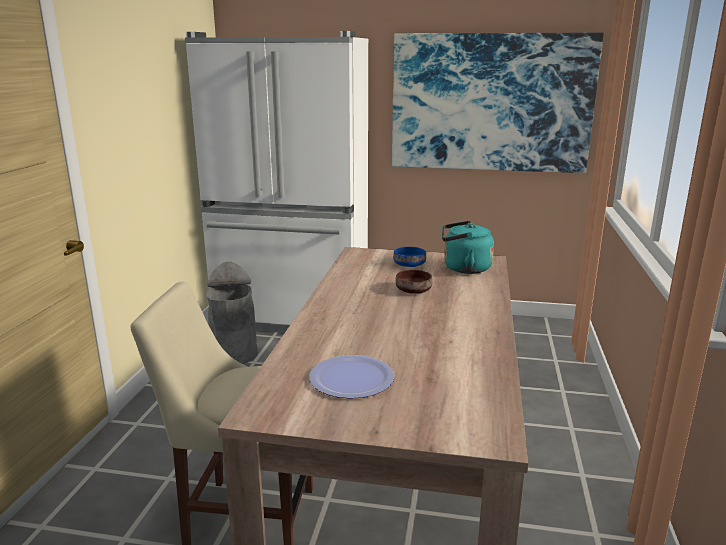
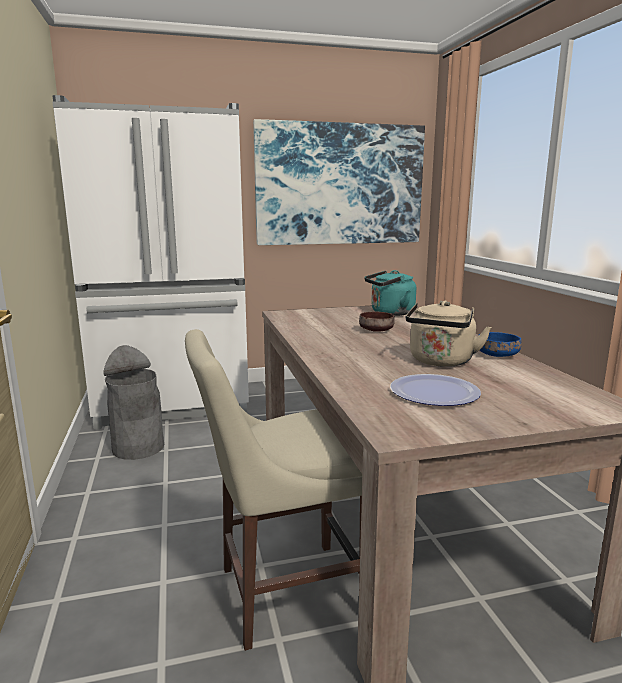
camera: 25 degrees left, 5 degrees down
(409, 265) = (342, 316): blue bowl -> blue bowl (497, 355)
(413, 344) = (440, 362): none -> beige kettle

